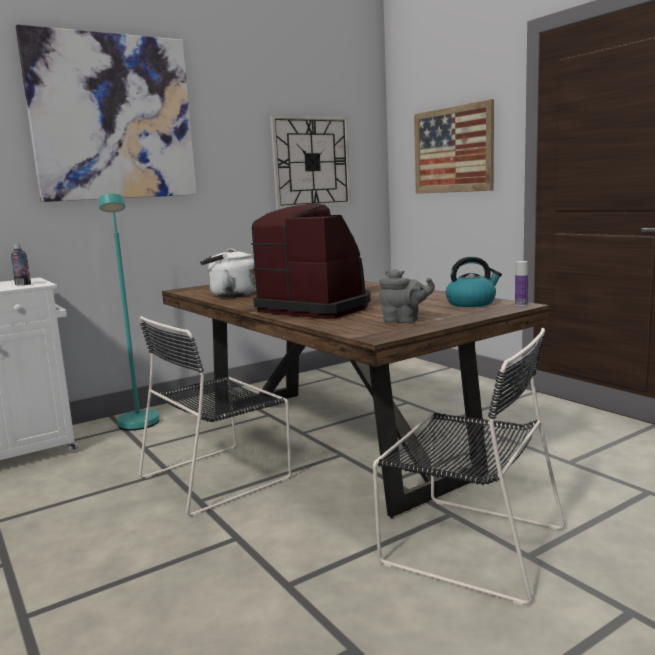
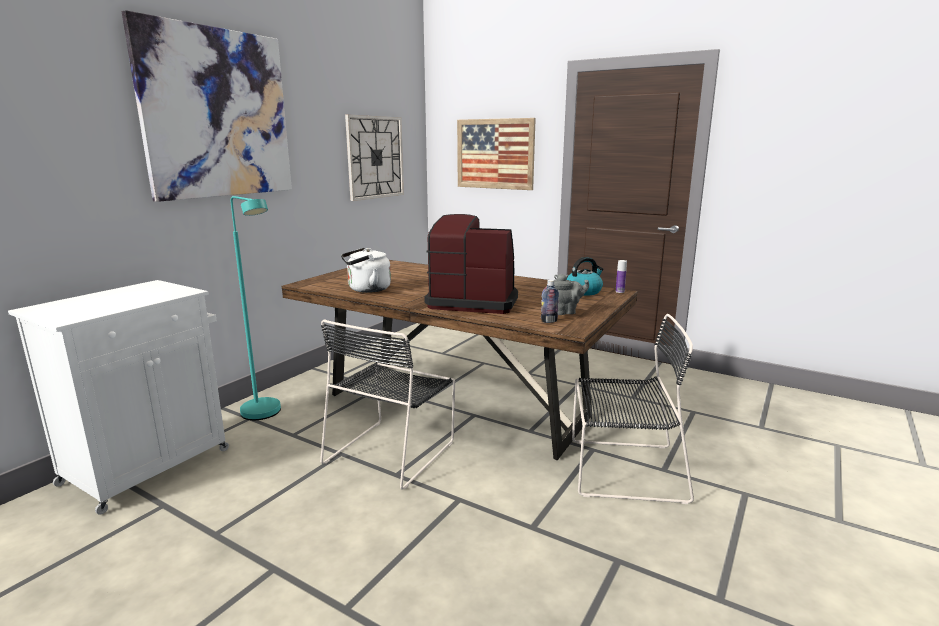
camera: 25 degrees left, 5 degrees up
(23, 284) = (165, 292): bottle -> bottle (549, 321)

